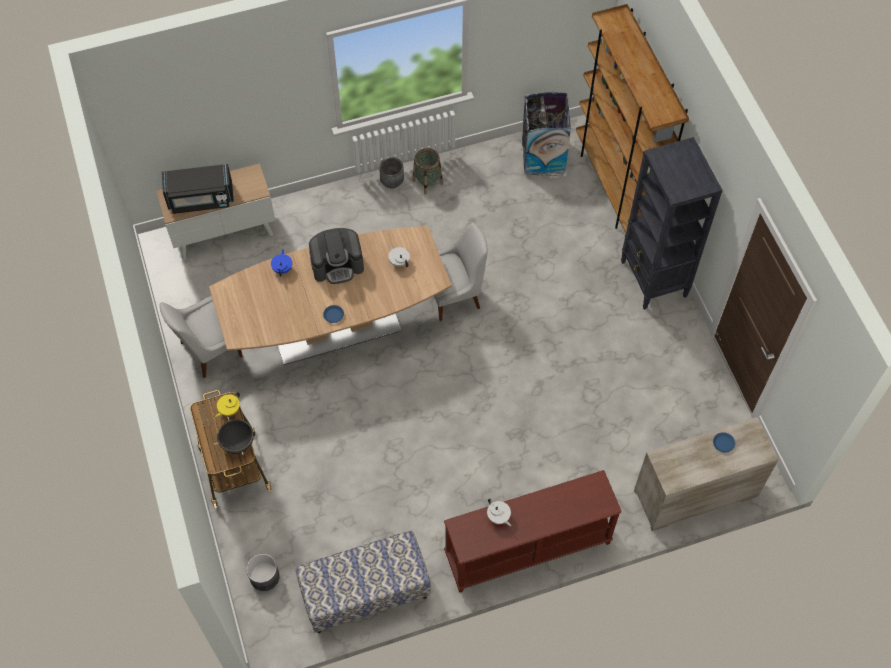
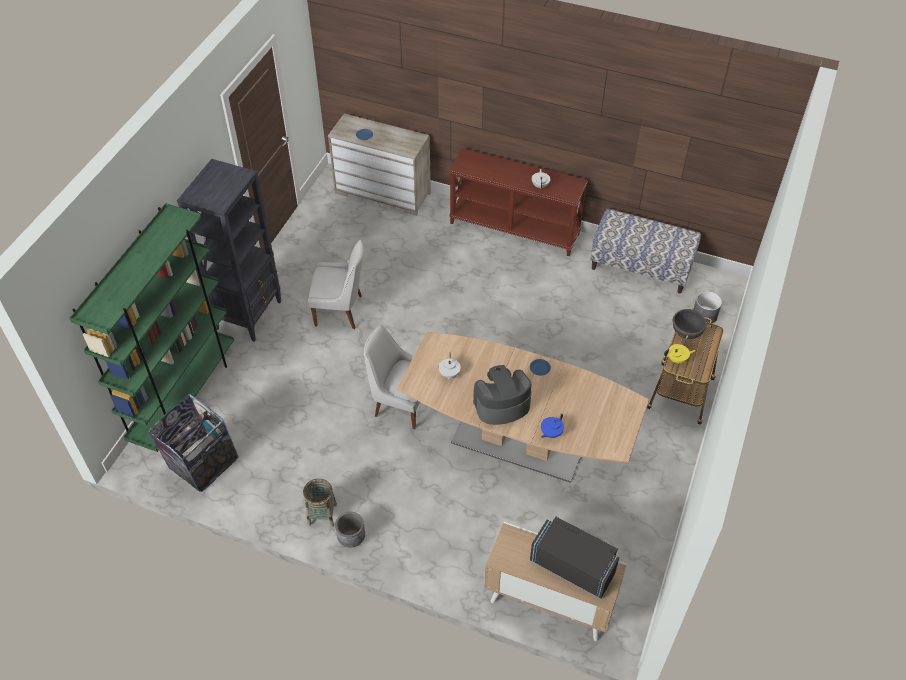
camera: 140 degrees left, 10 degrees down
(208, 351) = (641, 496): white chair -> white chair (341, 311)
(337, 264) = (501, 405): coffee machine -> coffee machine turned 45 degrees counterclockwise
(616, 187) = (184, 396): brown bookcase -> green bookcase

